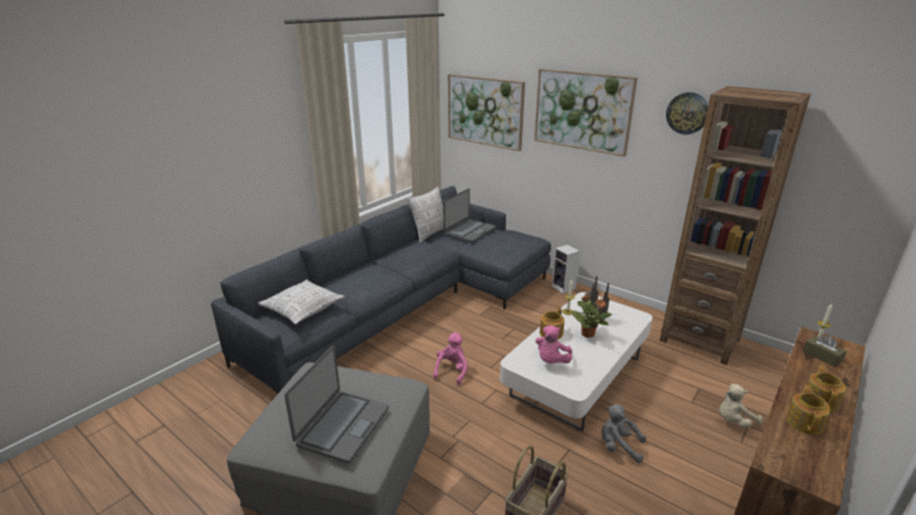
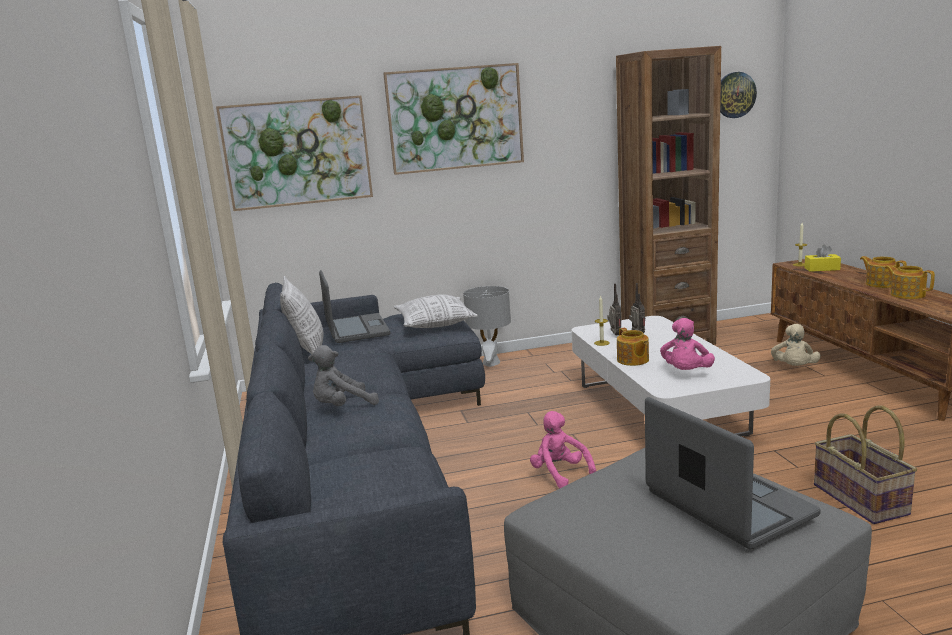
camera: 50 degrees left, 10 degrees down
(303, 309) = (366, 477): pillow -> pillow (435, 324)
(551, 361) = (686, 373): pink plush toy -> pink plush toy turned 45 degrees clockwise
(564, 288) = (491, 363): speaker -> grey table lamp
(587, 334) = (655, 346): potted plant -> none
(618, 447) = (790, 425): grey plush toy -> grey plush toy (342, 407)
(687, 113) = (580, 94): wall clock -> wall clock (734, 95)
(822, 356) = (822, 269): brown tissue box -> yellow tissue box

